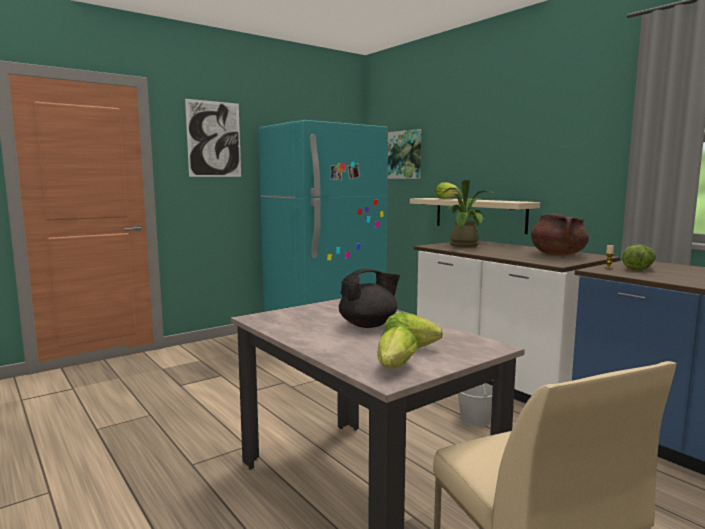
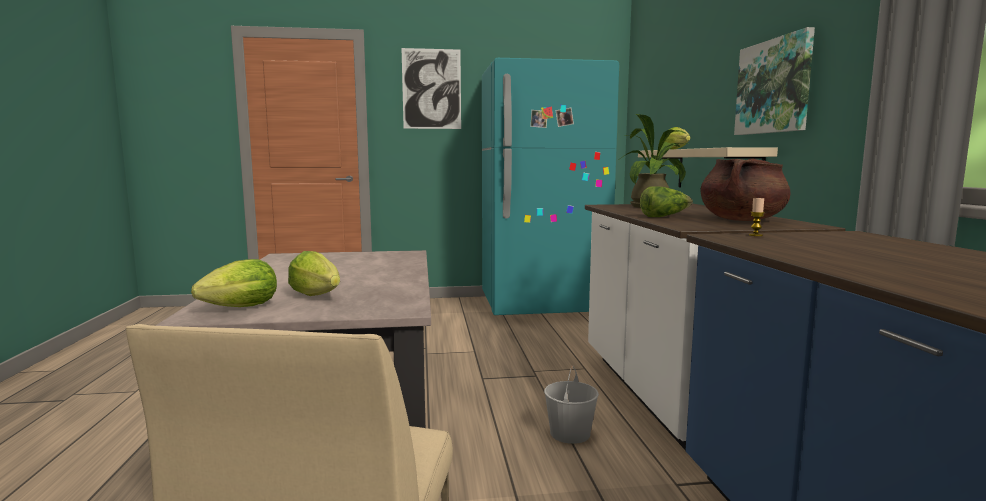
camera: 30 degrees right, 0 degrees up
(369, 325) = (352, 273): black teapot -> none
(401, 155) = (654, 98): picture -> picture (774, 86)
(638, 268) = (805, 239): lettuce -> lettuce (664, 216)

